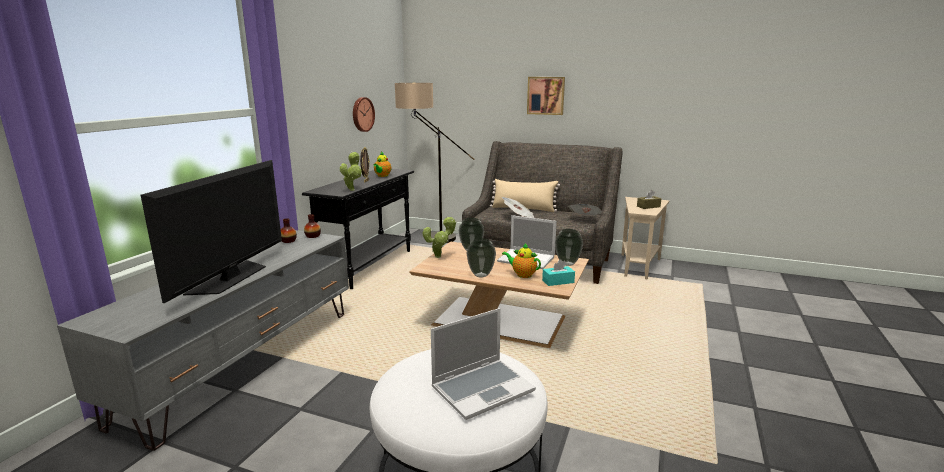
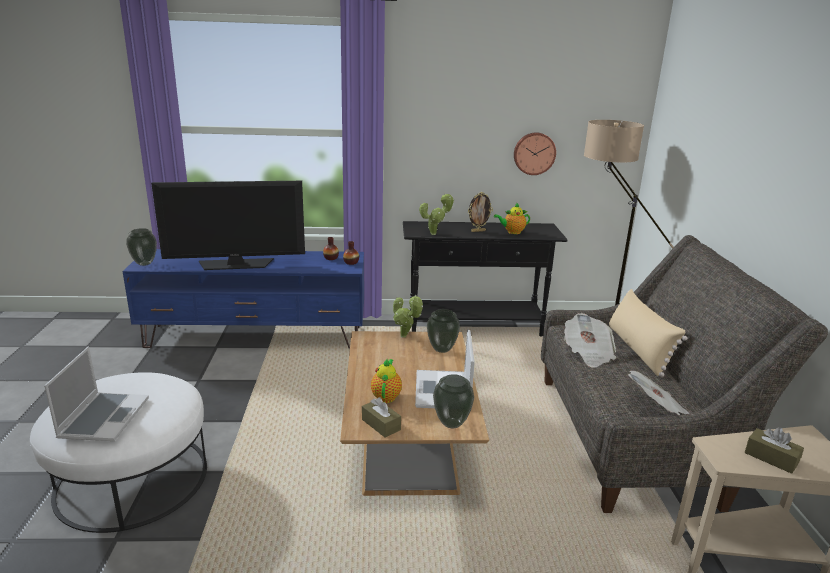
camera: 65 degrees right, 5 degrees up
(246, 361) = (256, 336): grey tv stand -> blue tv stand
(481, 275) = (366, 371): vase -> vase (144, 264)
(483, 388) = (104, 418): laptop -> laptop turned 120 degrees counterclockwise
(546, 95) = (765, 182): picture -> none
(558, 281) = (381, 424): turquoise tissue box -> brown tissue box

